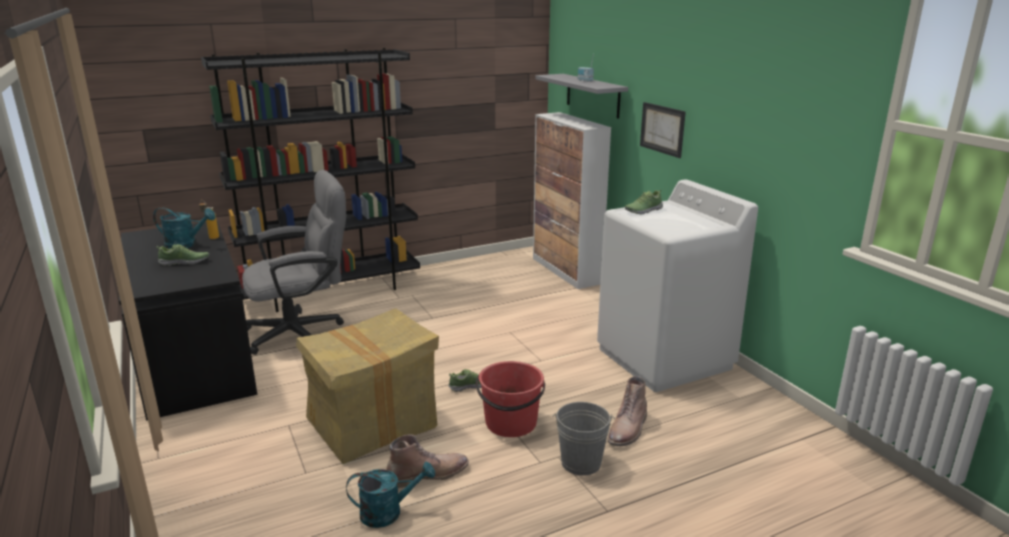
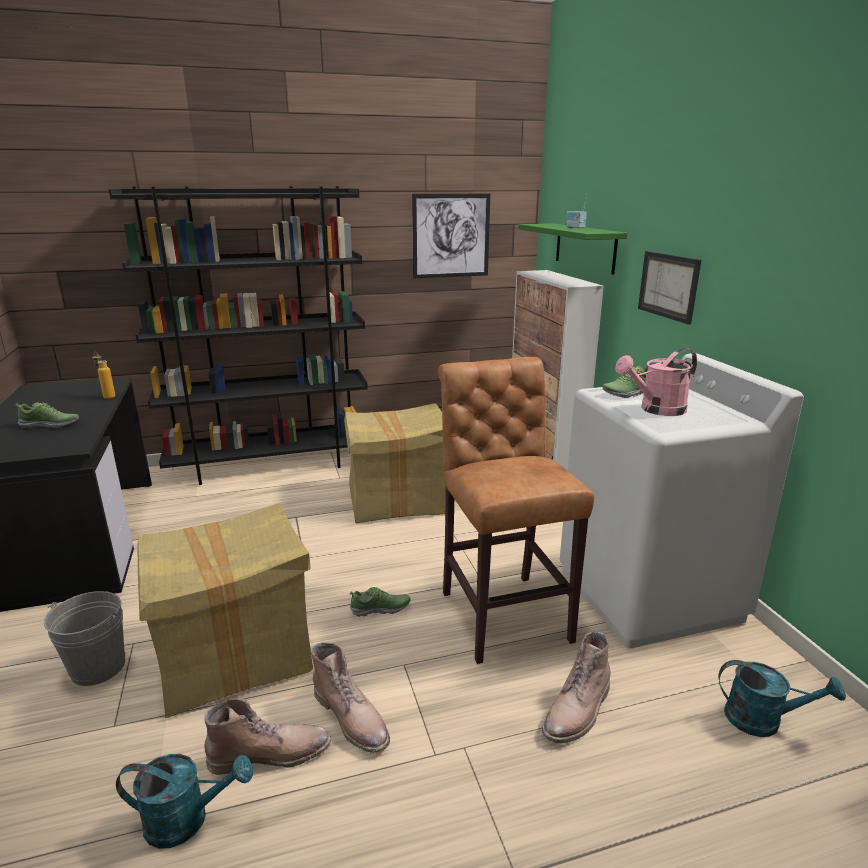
camera: 10 degrees right, 0 degrees up
(186, 245) = (72, 404): turquoise watering can -> turquoise watering can (763, 719)
(303, 331) = (215, 511): grey office chair -> none
(455, 310) = (397, 500): none -> cardboard box
(476, 450) = (352, 718): none -> brown boot
(478, 85) = (451, 236): none -> picture
(511, 423) = (413, 677): red bucket -> none
(562, 379) = (502, 612): none -> brown stool
(580, 462) = (494, 764): grey bucket -> grey bucket (98, 667)
(592, 95) = (585, 247): grey shelf -> green shelf
(664, 221) = (656, 410): none -> pink watering can

